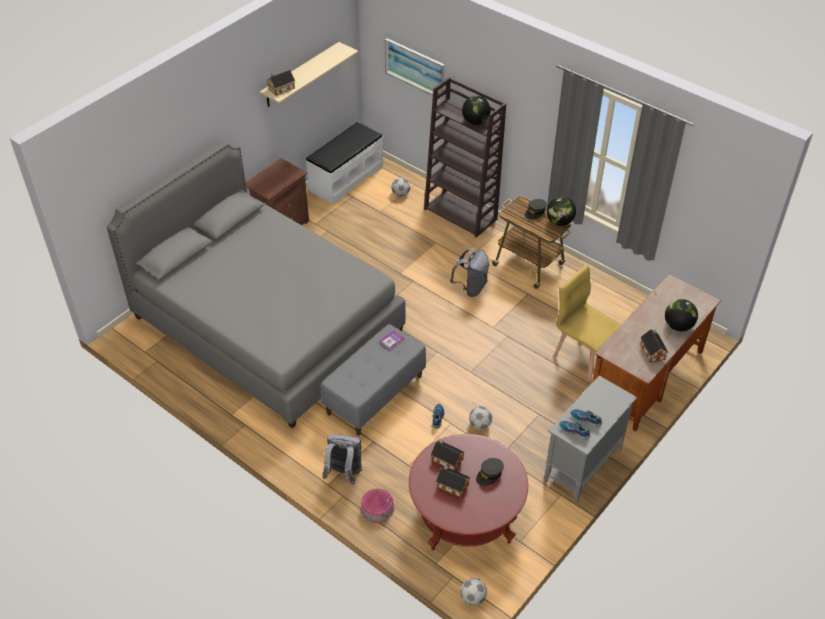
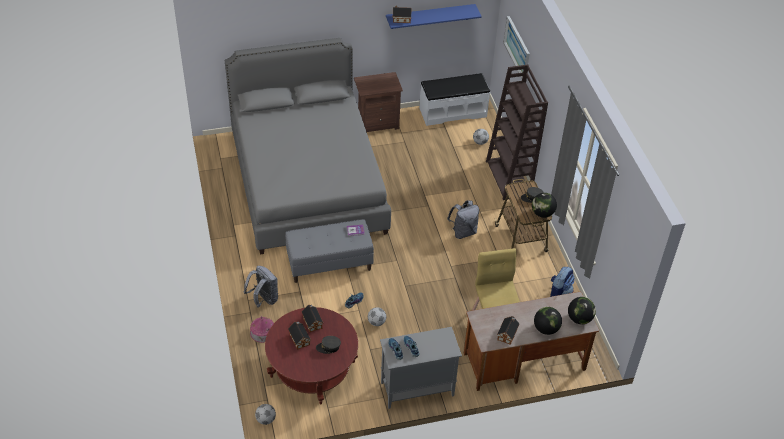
camera: 35 degrees right, 0 degrees up
(301, 75) = (430, 16): beige shelf -> blue shelf
(475, 121) = (525, 107): globe -> globe (579, 319)
(611, 296) = (559, 294): none -> backpack

